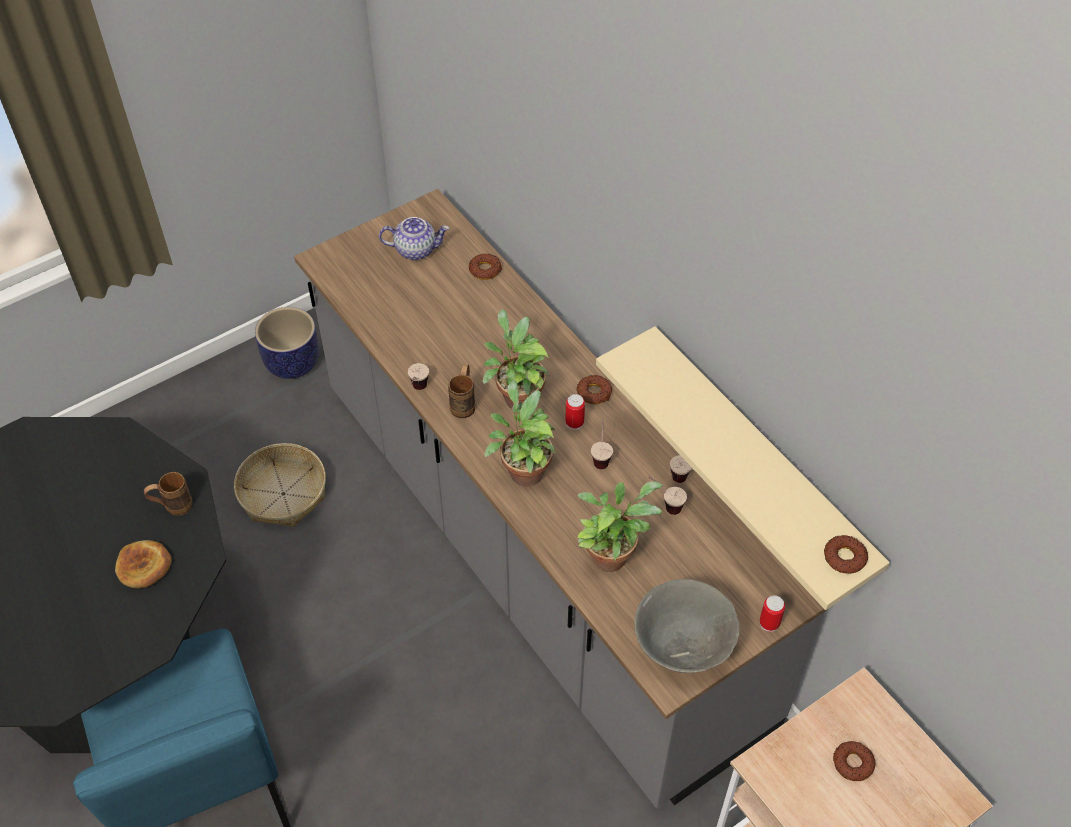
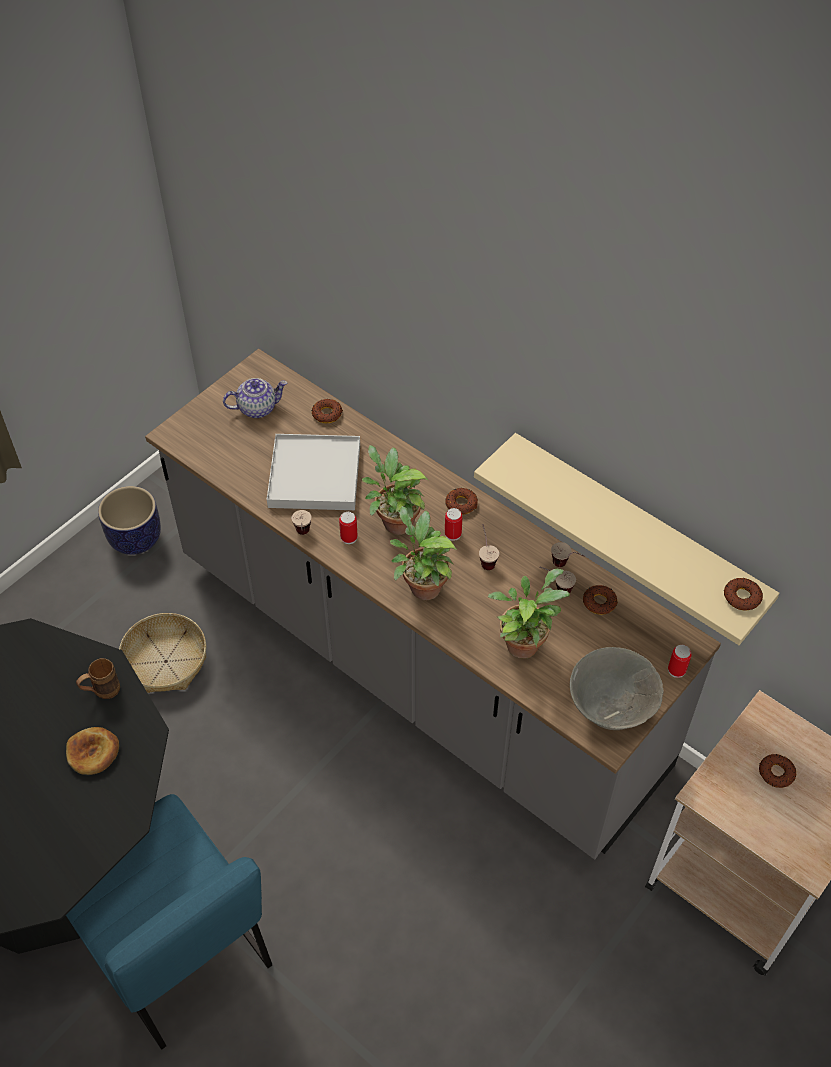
camera: 15 degrees left, 0 degrees up
(451, 331) = (315, 476): none -> white tray
(464, 403) = (349, 537): brown mug -> can
(708, 530) = (599, 602): none -> donut

